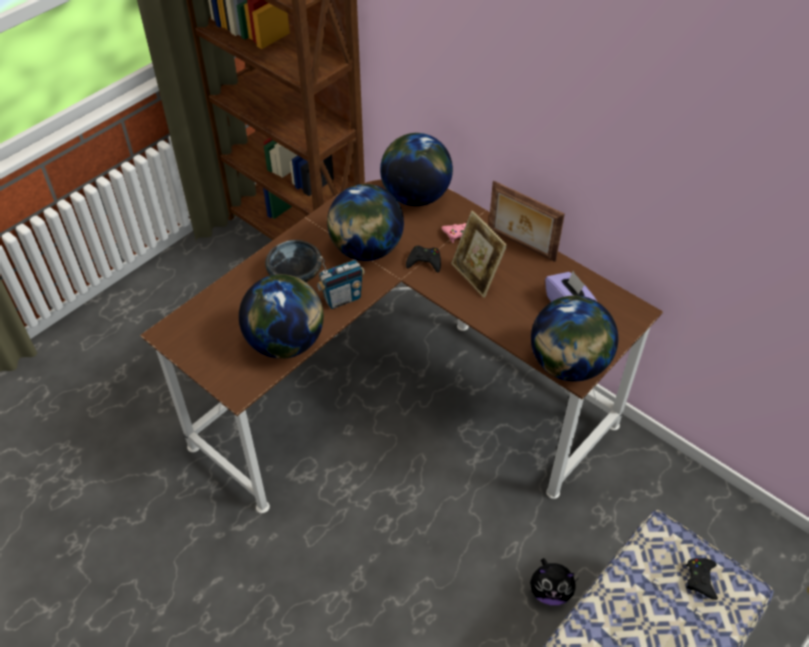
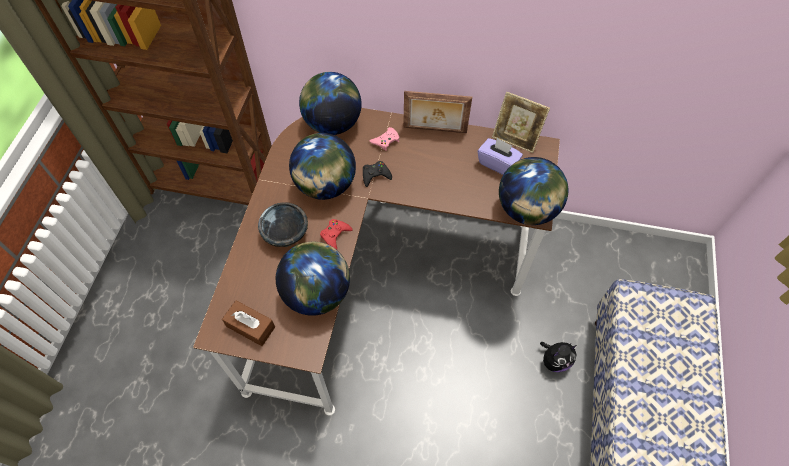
camera: 30 degrees left, 10 degrees up
(203, 342) = (250, 326): none -> brown tissue box
(342, 298) = (335, 235): radio -> red game controller
(476, 276) = (420, 170): picture frame -> picture frame (515, 139)
(700, 579) = (672, 313): black game controller -> none

